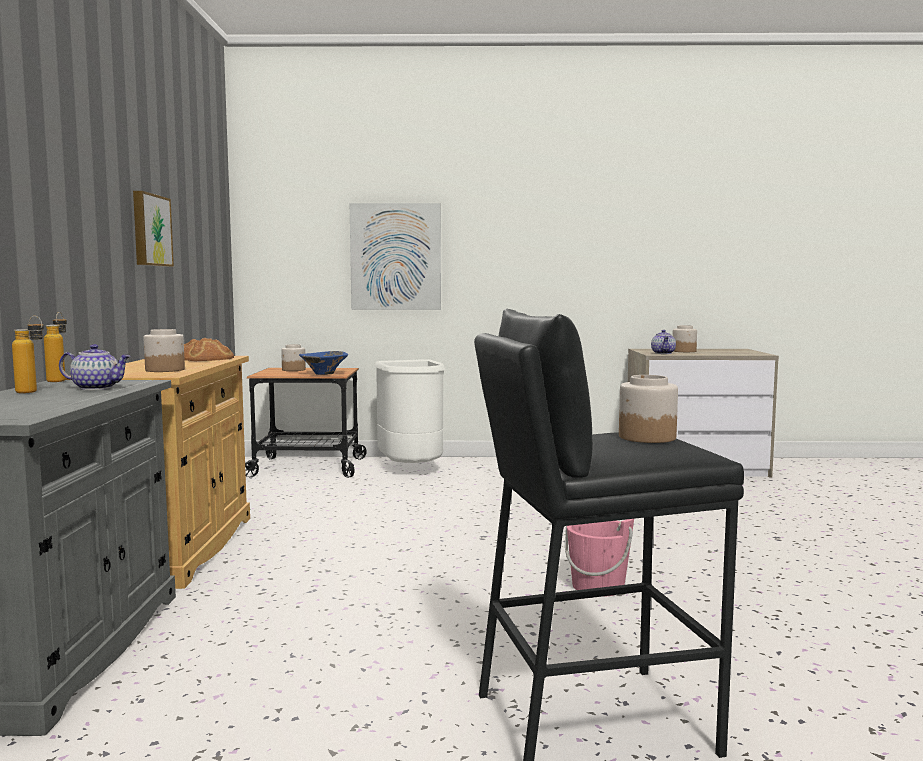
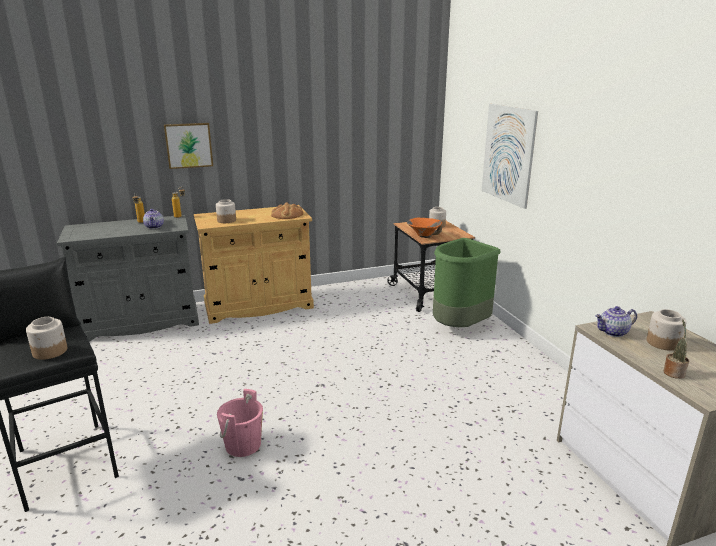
camera: 70 degrees right, 15 degrees up
(150, 230) = (304, 133): picture -> picture (188, 145)
(323, 374) = (424, 236): blue bowl -> orange bowl
(412, 470) = (459, 327): white trash can -> green trash can
(728, 353) = (673, 372): none -> potted plant

